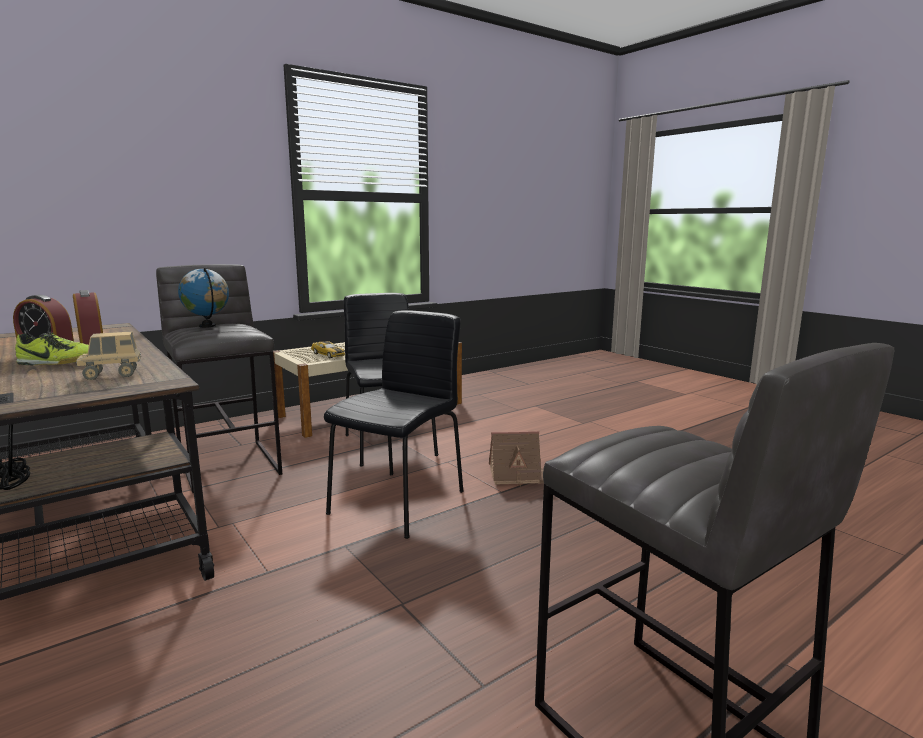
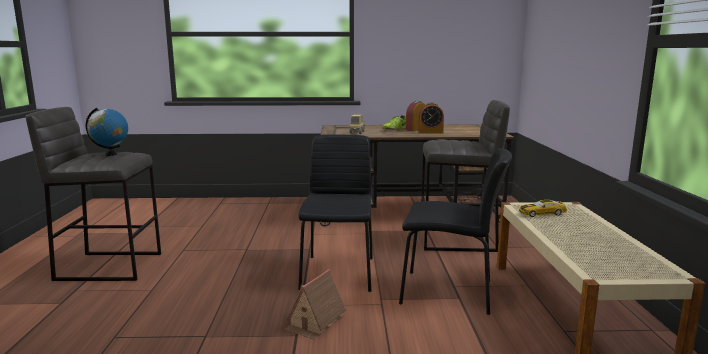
camera: 125 degrees right, 0 degrees up
(207, 326) = (458, 140): globe -> globe (111, 154)
(400, 500) = (338, 271): black chair -> black chair turned 150 degrees counterclockwise

